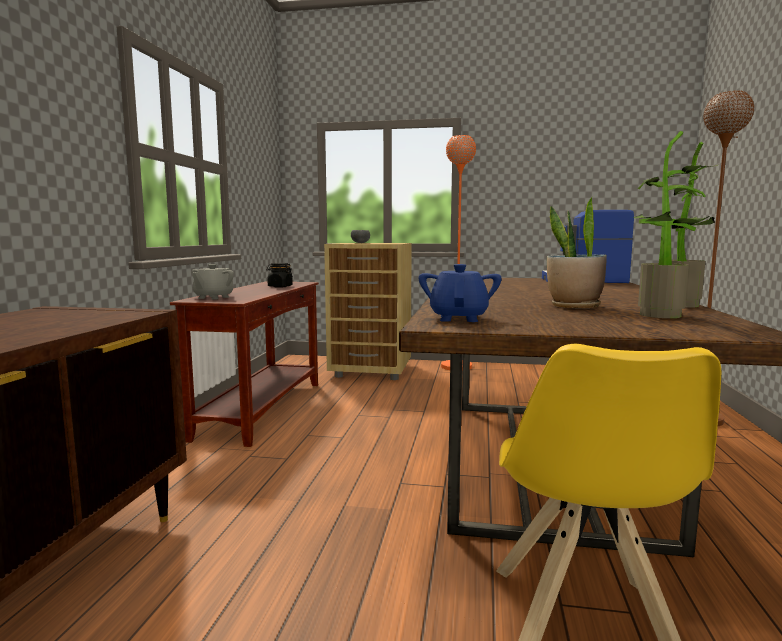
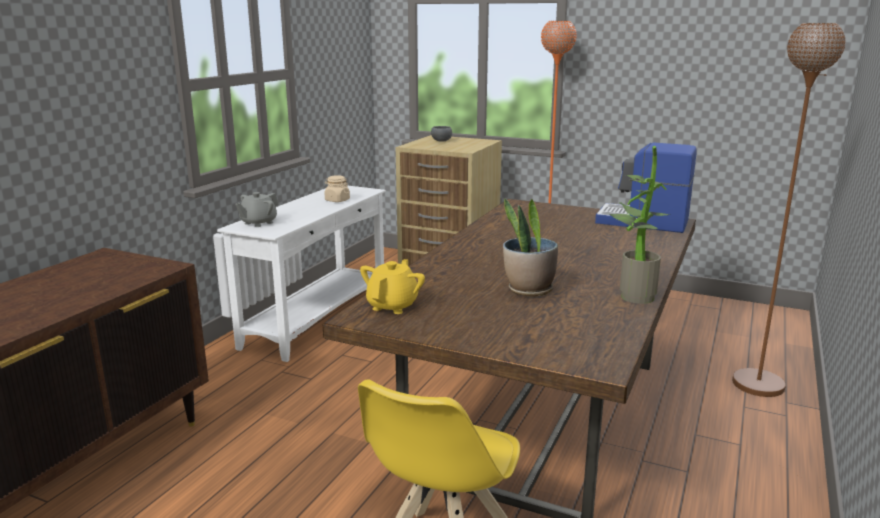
camera: 15 degrees right, 10 degrees up
(261, 409) = (317, 318): brown console table -> white console table
(280, 286) = (337, 200): black jar -> beige jar
(459, 318) = (393, 306): blue teapot -> yellow teapot
(664, 316) = (578, 320): potted plant -> none

